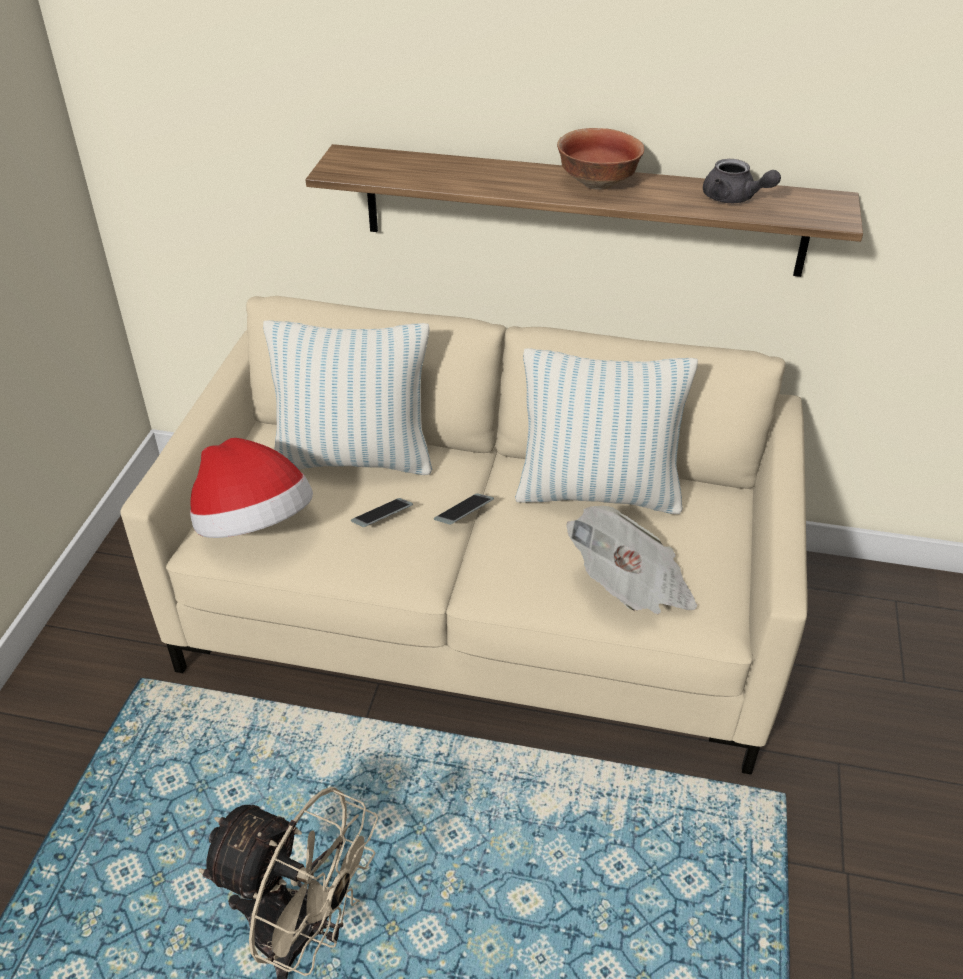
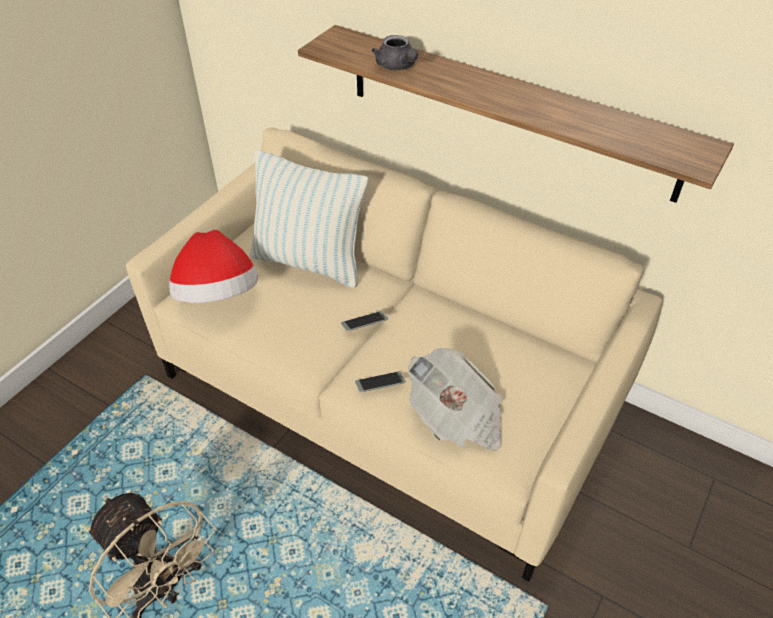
camera: 20 degrees right, 5 degrees up
(382, 517) = (305, 312): phone -> phone (380, 385)
(598, 182) = (514, 93): bowl -> none
(598, 492) = (471, 334): pillow -> none
(734, 199) = (618, 129): grey teapot -> grey teapot (397, 67)

